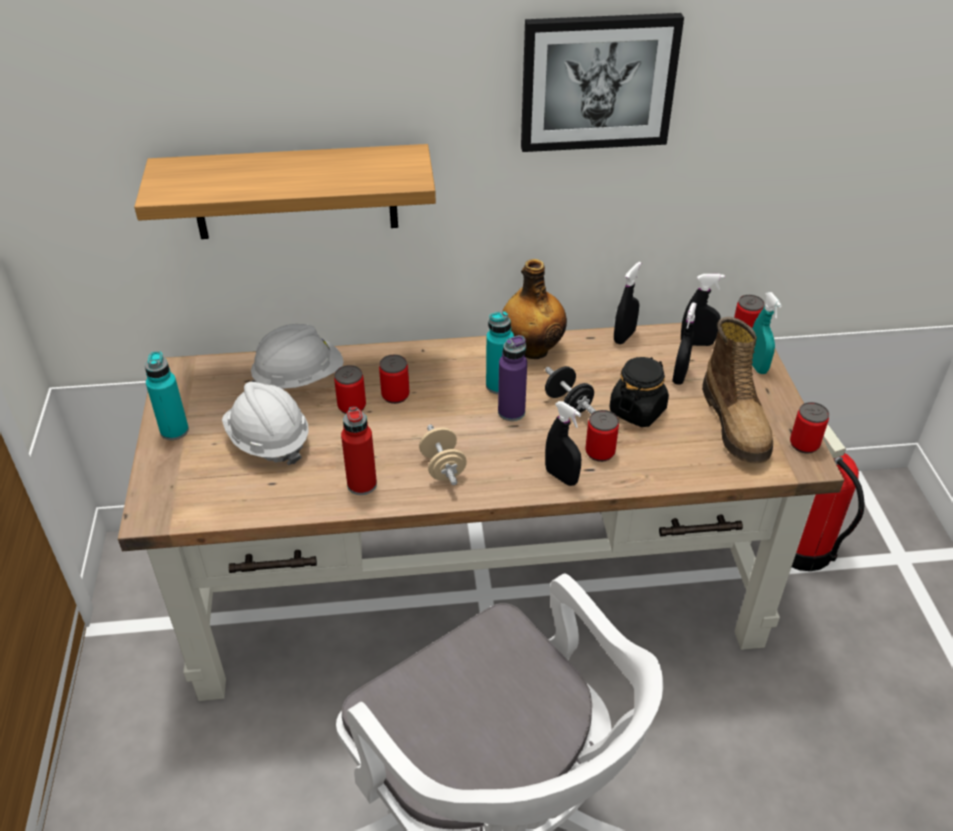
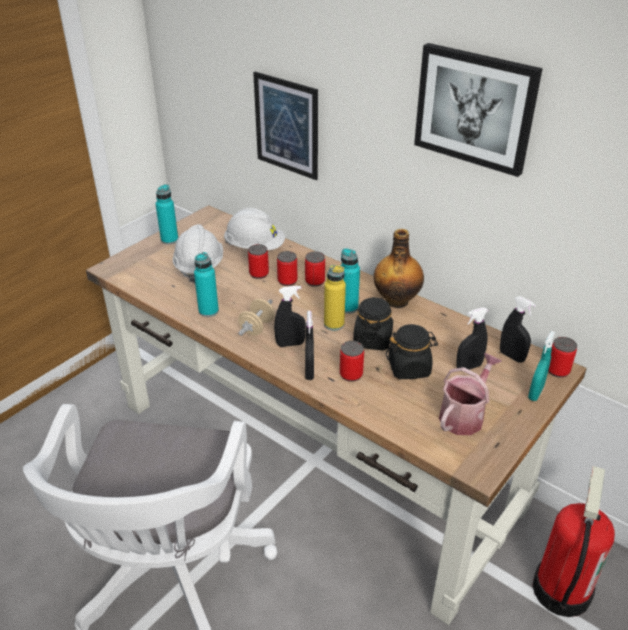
camera: 45 degrees right, 5 degrees down
(295, 192) = (286, 126): shelf -> picture
(362, 484) = (208, 311): red bottle -> turquoise bottle
(511, 412) = (334, 324): purple bottle -> yellow bottle
(568, 404) = (372, 339): black dumbbell -> black jar
(624, 337) = (466, 325): black spray bottle -> black spray bottle (290, 344)
(736, 423) = (464, 415): boot -> watering can
(804, 444) = (494, 457): can -> can (315, 281)

